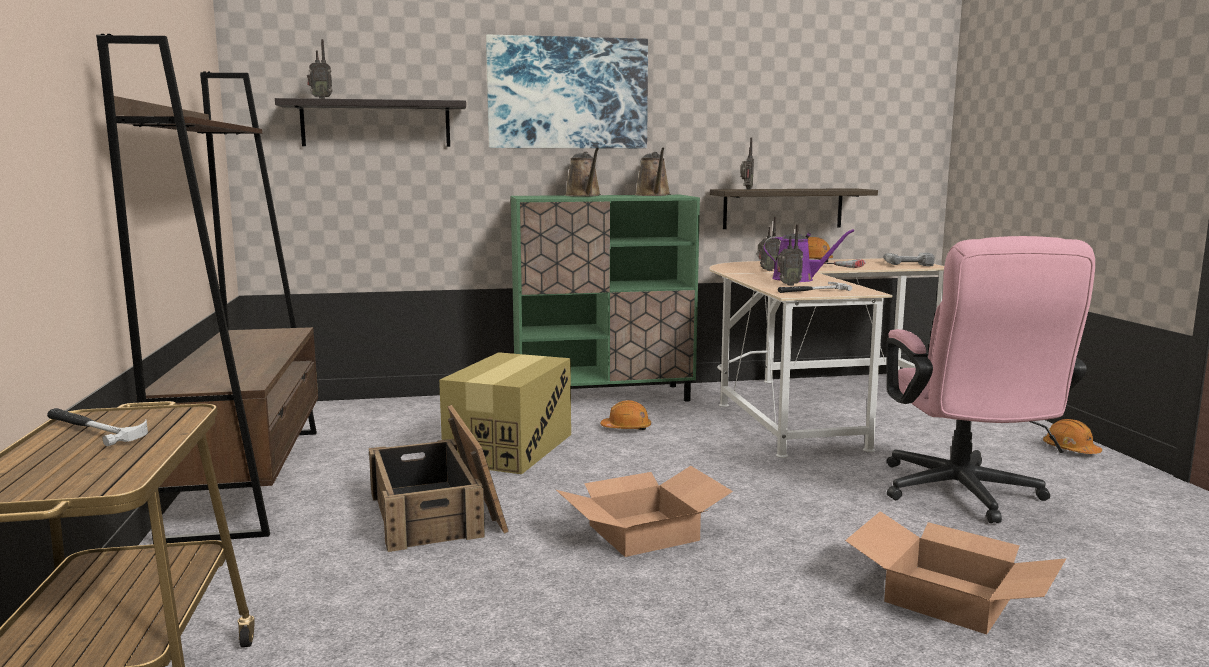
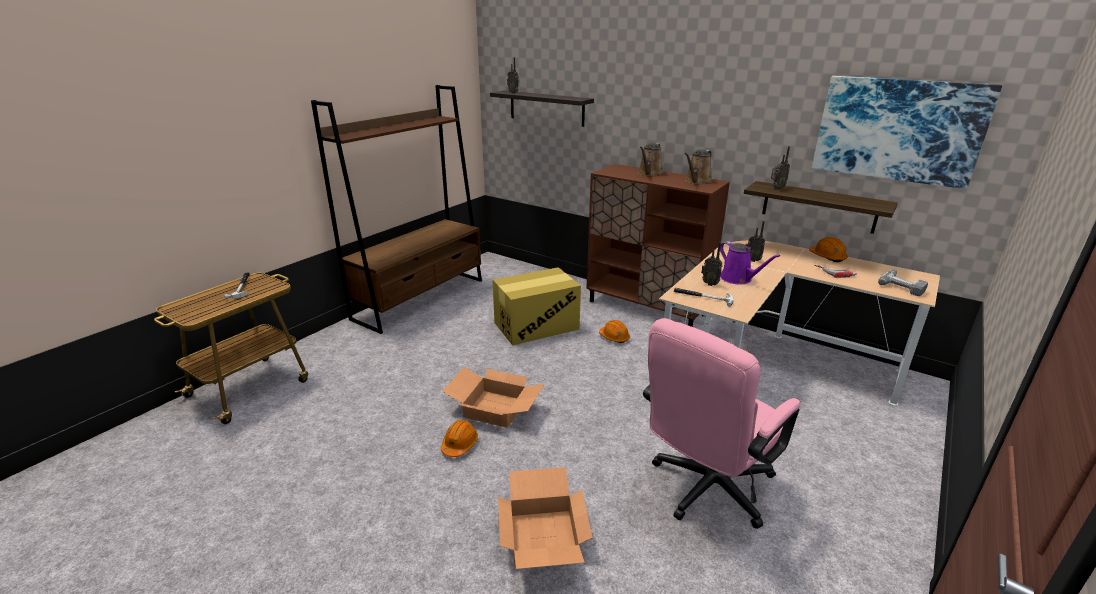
camera: 45 degrees right, 15 degrees up
(438, 512) = (446, 351): crate -> none
(567, 93) = (658, 96): picture -> picture (898, 130)
(604, 397) = (647, 308): green cabinet -> brown cabinet
(1070, 450) = (890, 508): orange hard hat -> orange hard hat (459, 444)

